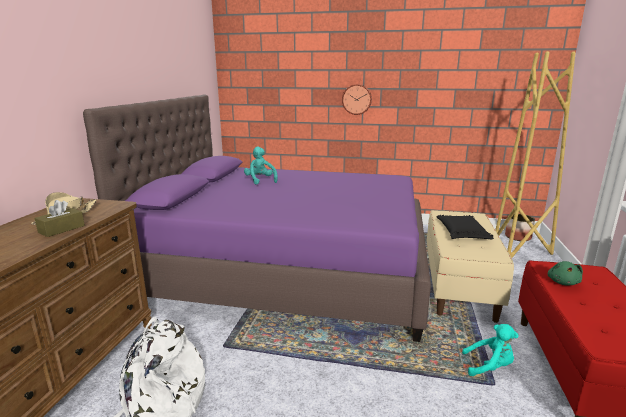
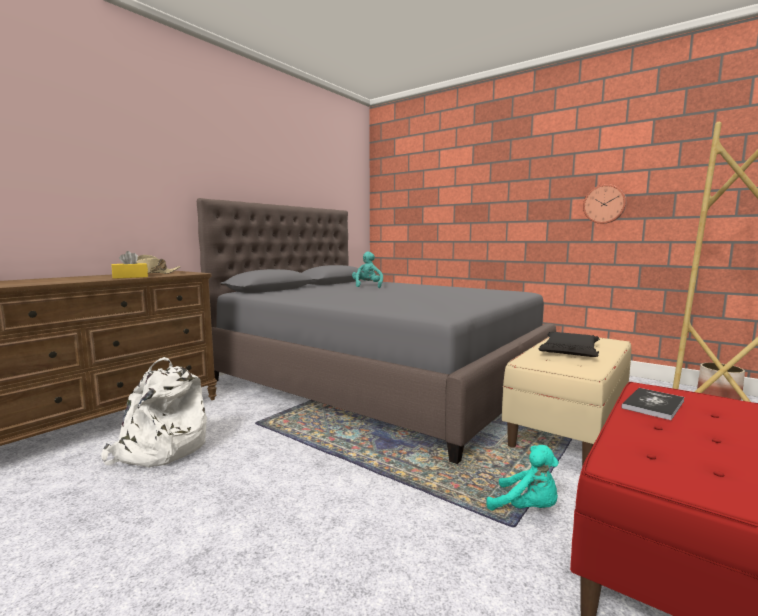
camera: 25 degrees right, 10 degrees down
(61, 229) = (130, 277): brown tissue box -> yellow tissue box
(288, 269) = (379, 381): purple bed -> grey bed
(357, 99) = (500, 214): wall clock -> wall clock (604, 204)
(563, 282) = (653, 404): green plush toy -> book

